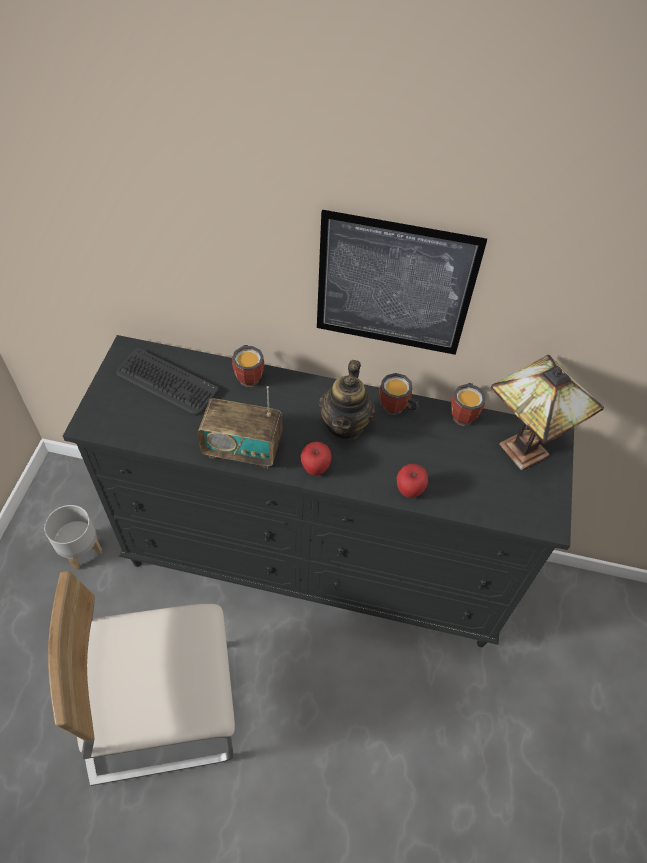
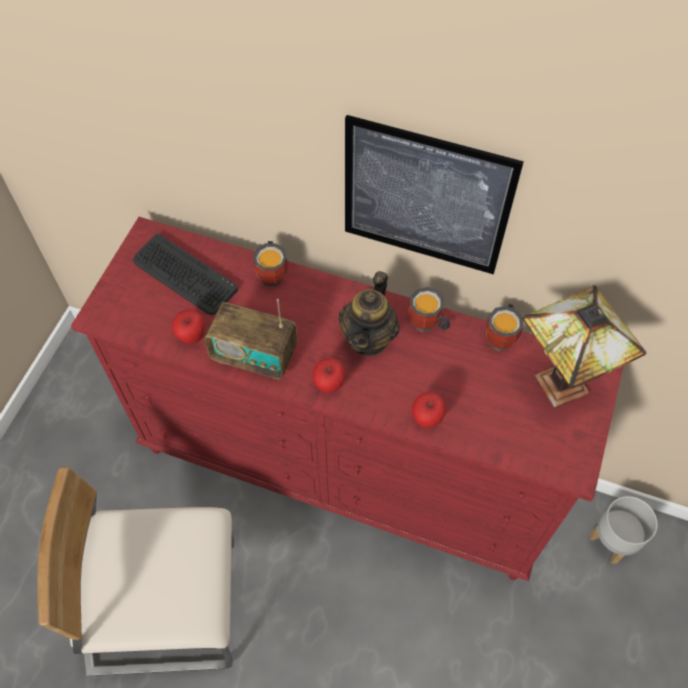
camera: 10 degrees right, 5 degrees up
(80, 550) = (99, 430): grey planter -> grey planter (612, 540)
(181, 436) = (192, 336): none -> apple
(316, 564) = (345, 470): black dresser -> red dresser

